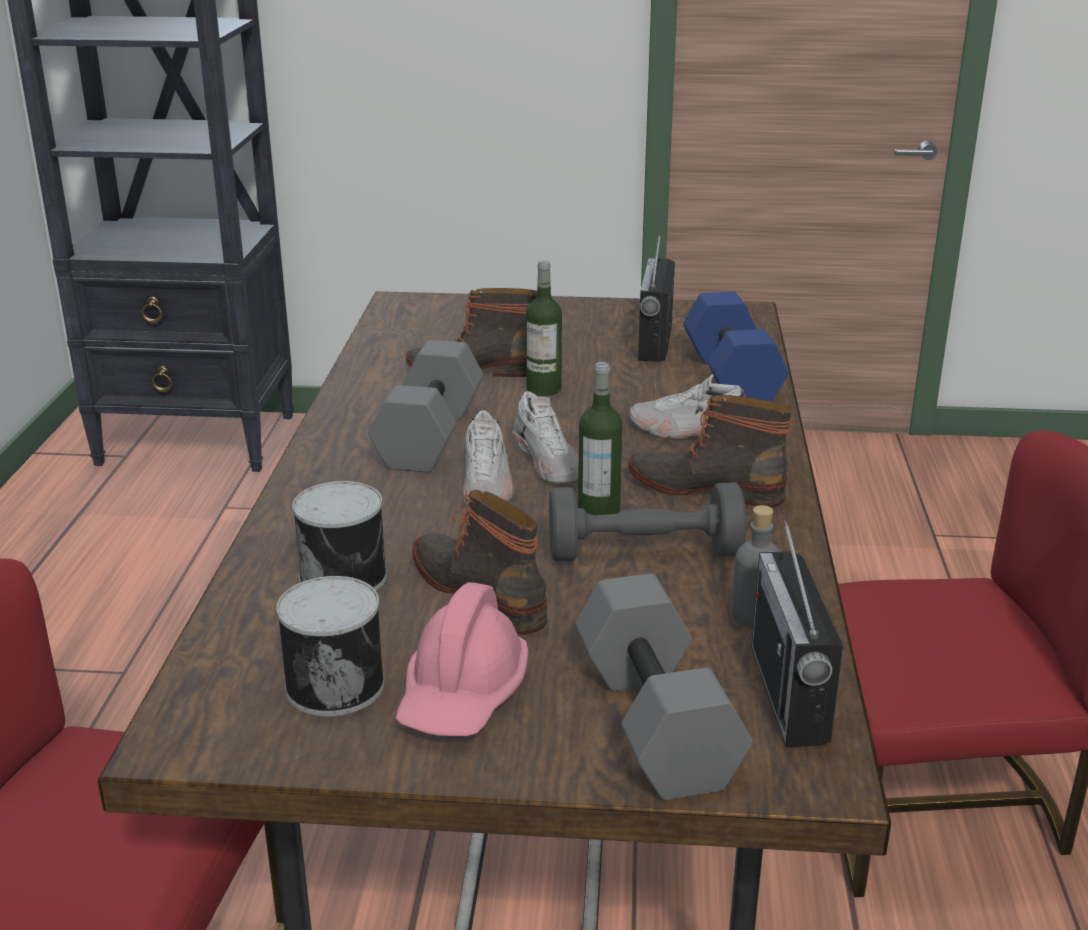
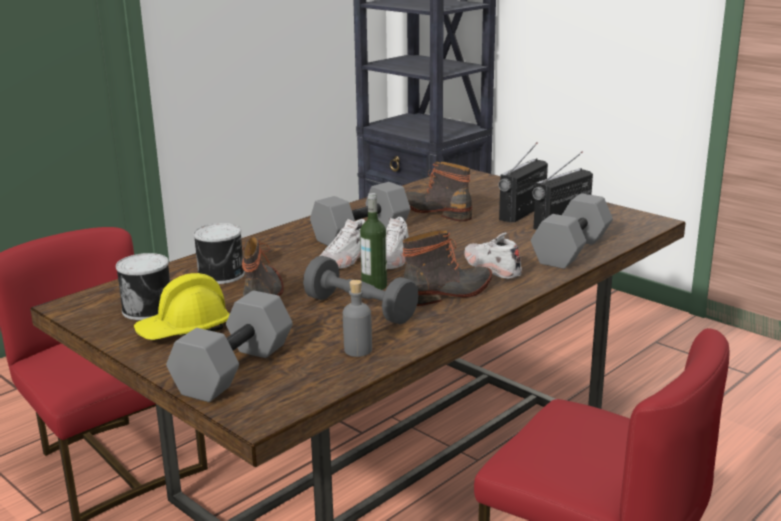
camera: 40 degrees right, 5 degrees down
(463, 694) = (184, 330): pink hard hat -> yellow hard hat
(544, 389) = (455, 228): bottle -> none
(706, 487) = (449, 293): boot -> boot turned 90 degrees clockwise
(728, 377) = (570, 249): blue dumbbell -> grey dumbbell
(788, 694) = (309, 383): radio -> radio (522, 212)

